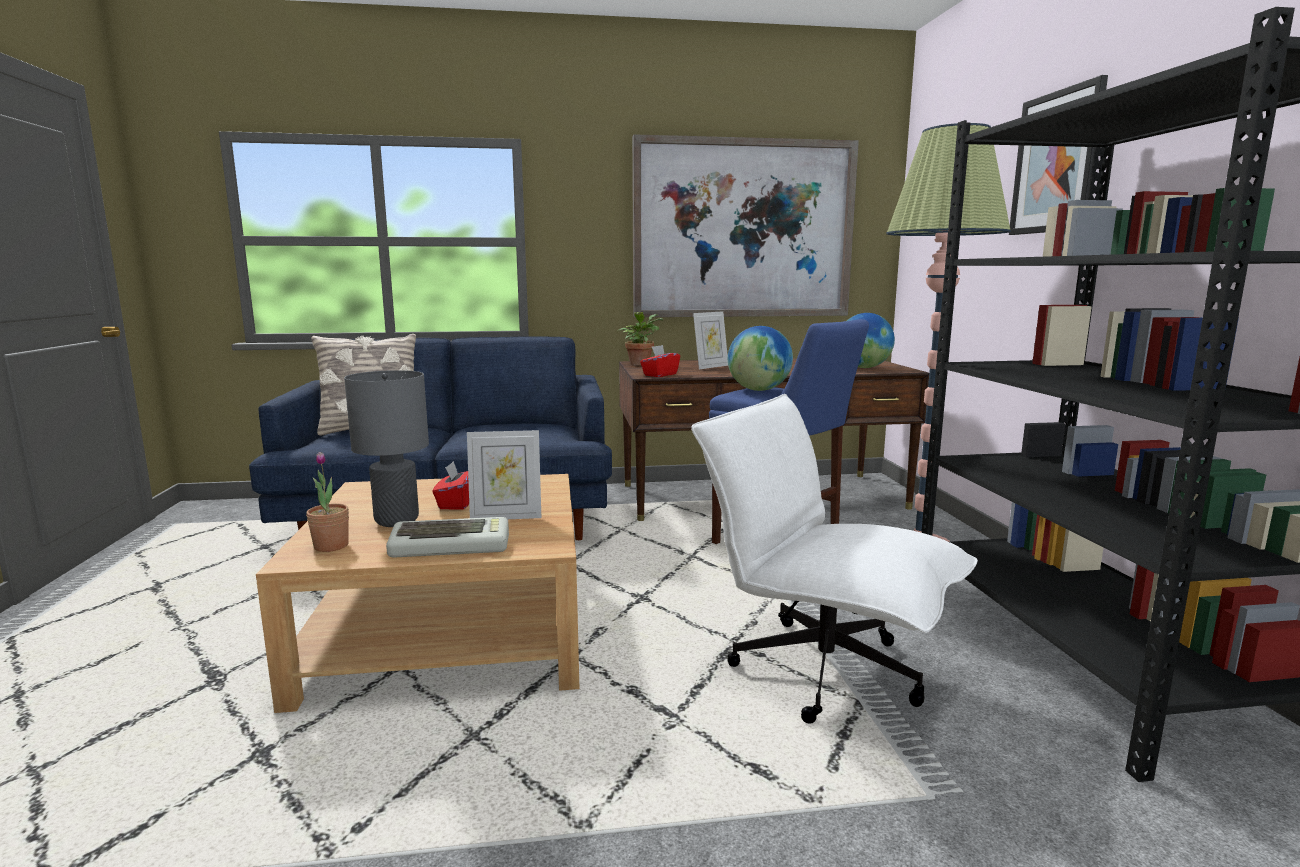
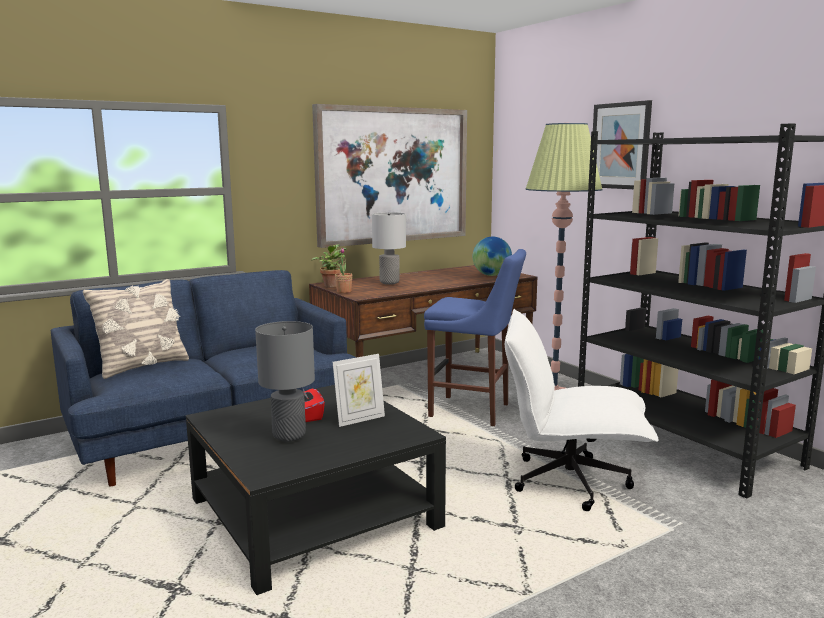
camera: 25 degrees left, 0 degrees up
(331, 546) = (270, 462): potted plant -> potted plant (344, 291)
(451, 630) = (313, 513): beige coffee table -> black coffee table
(452, 546) = (356, 445): keyboard -> none
(660, 375) = (368, 295): red tissue box -> none
(710, 367) = (389, 283): picture frame -> grey table lamp
(759, 390) = (452, 301): globe -> none

